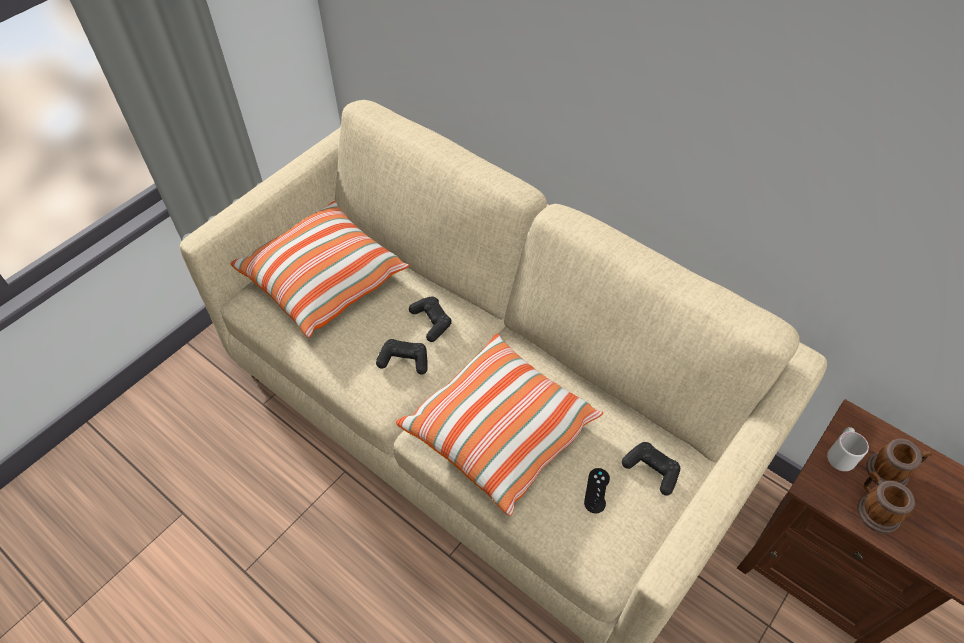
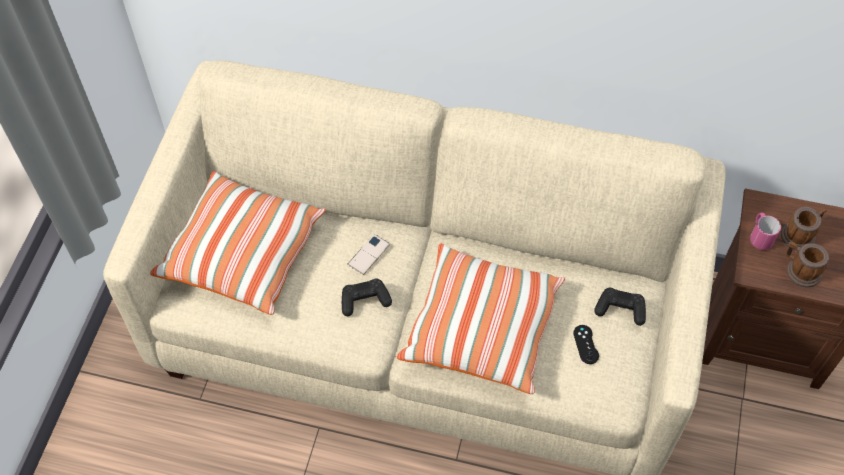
camera: 25 degrees left, 5 degrees up
(431, 322) = (368, 254): black game controller -> phone
(840, 455) = (759, 237): white mug -> pink mug

